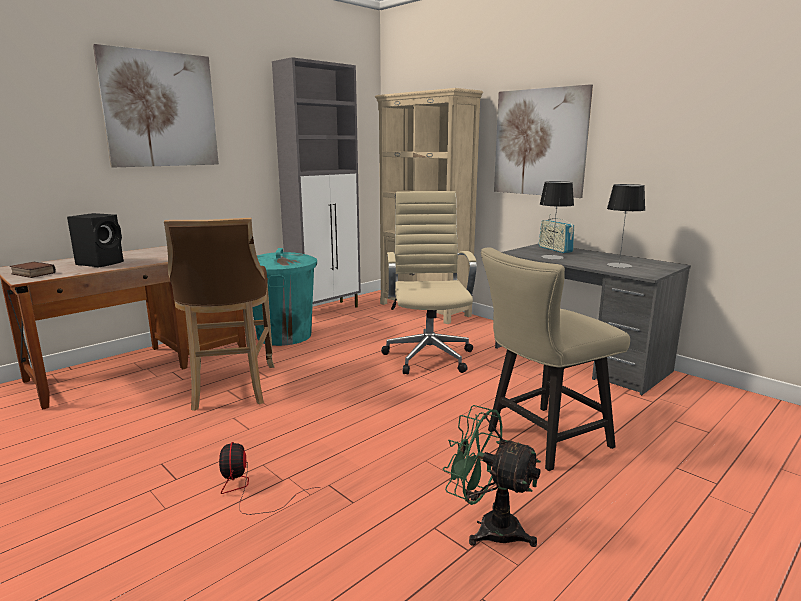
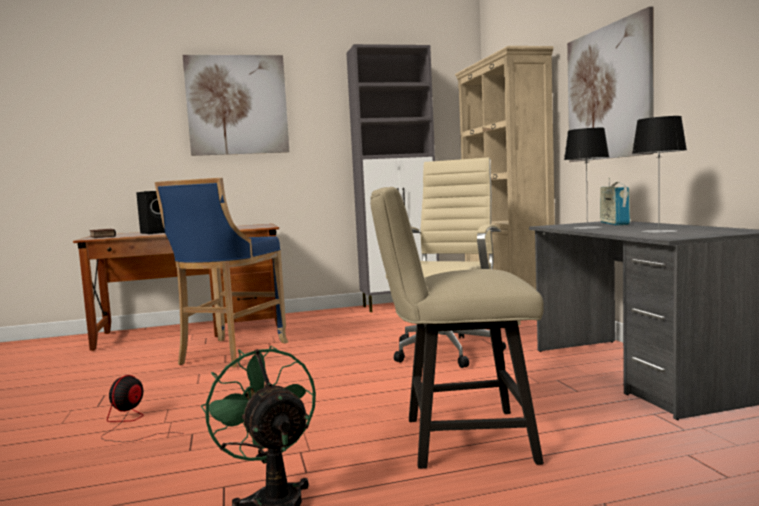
camera: 30 degrees right, 10 degrees down
(231, 388) = (229, 354): brown stool -> blue stool
(284, 336) = (332, 321): turquoise trash can -> none

